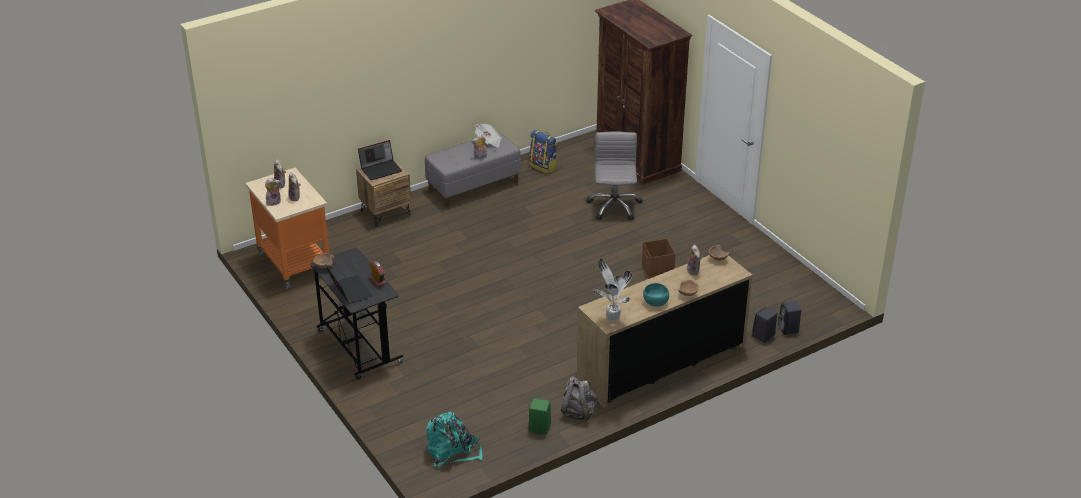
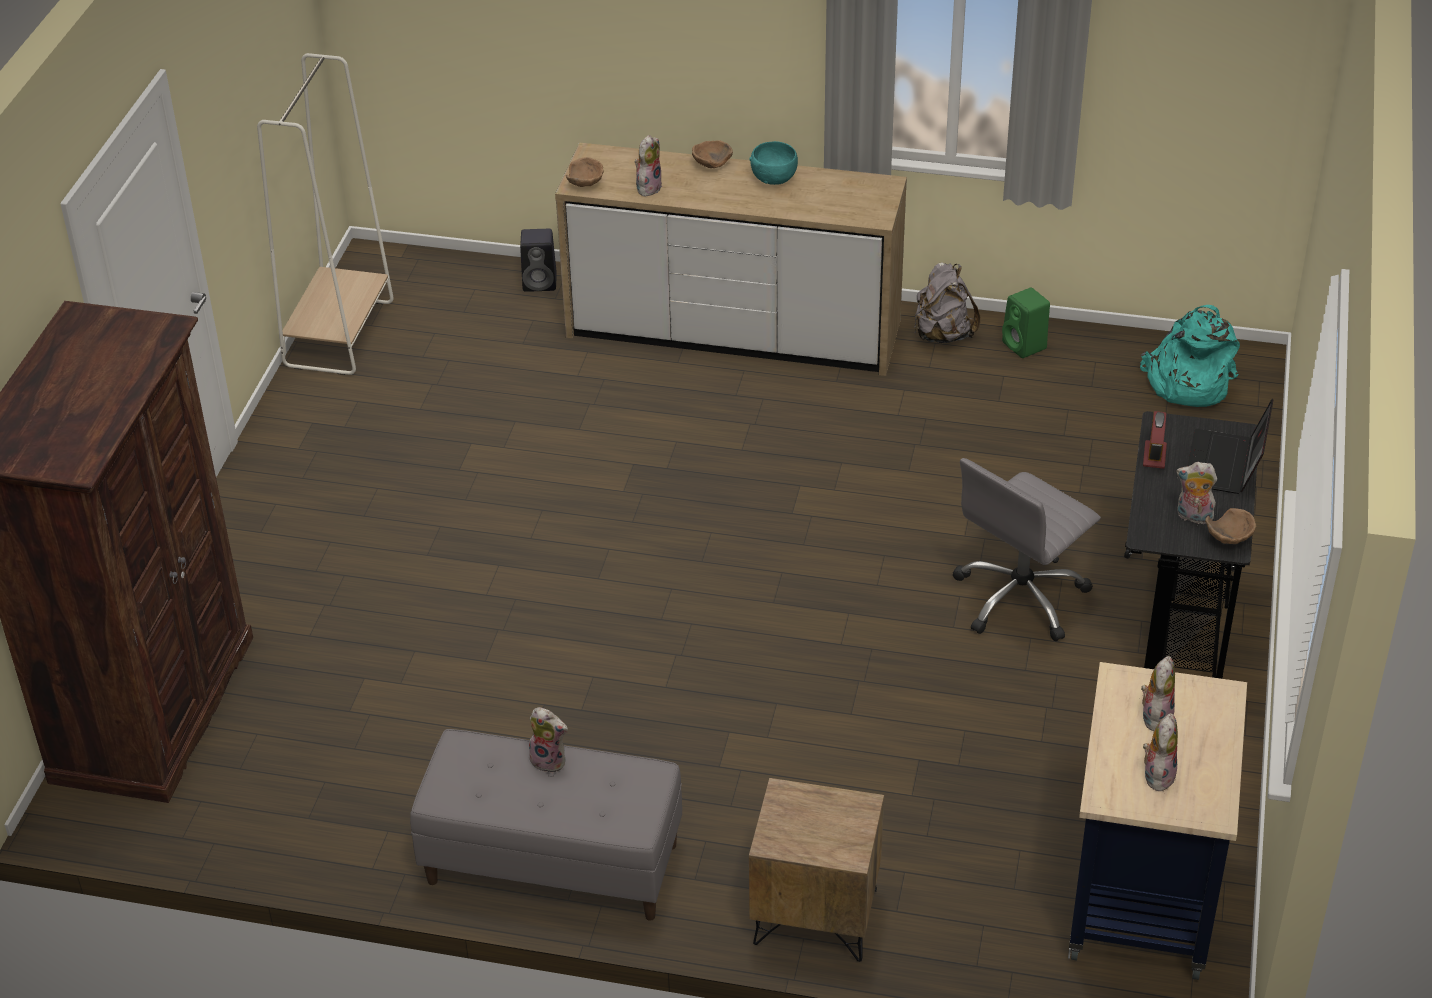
camera: 135 degrees left, 5 degrees up
(274, 202) = (1213, 733): plush toy -> plush toy (1193, 517)
(294, 264) = (1142, 901): orange cart -> blue cart
(381, 169) = (814, 832): laptop -> none
(488, 141) = (473, 794): newspaper -> none
(543, 166) = (348, 816): backpack -> none
(612, 317) = (865, 191): potted plant -> none
(614, 206) = (378, 625): grey office chair -> grey office chair (1020, 598)
(657, 270) = (514, 459): brown storage box -> none
(788, 329) = (492, 271): black speaker -> none
(791, 273) = (339, 335): none -> clothes rack

